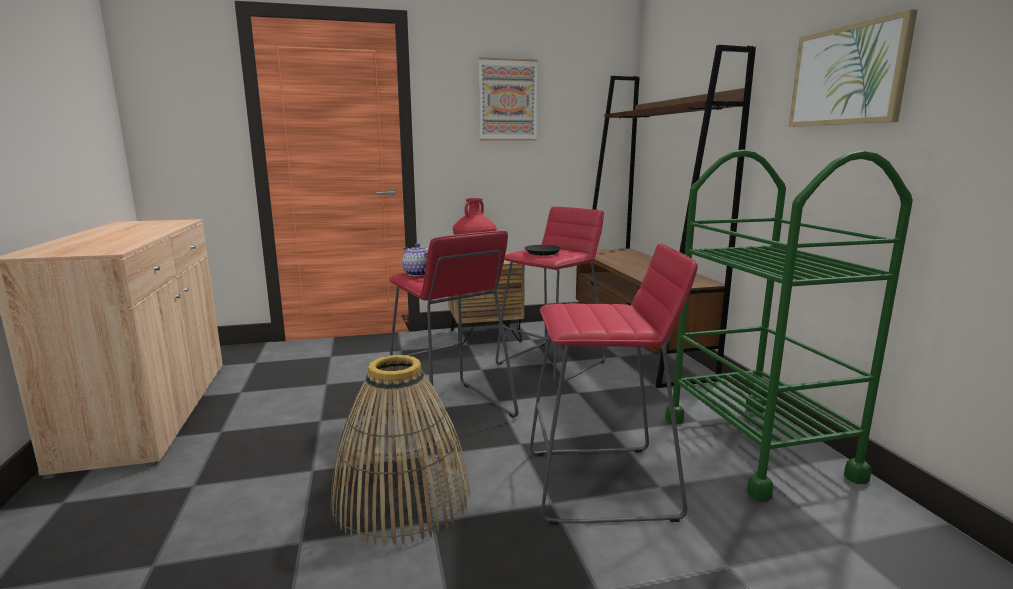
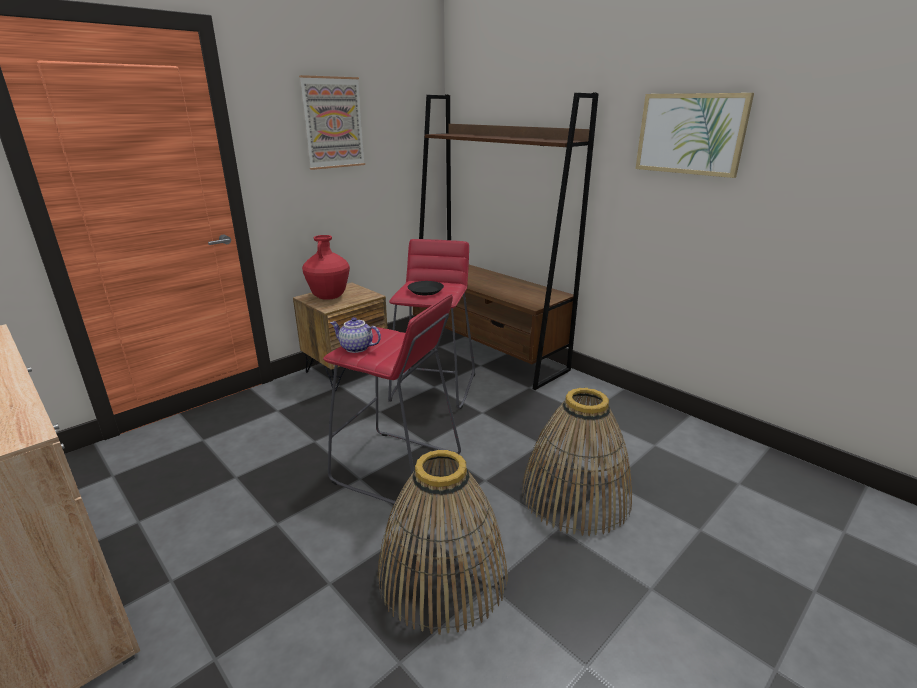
camera: 30 degrees left, 10 degrees up
(602, 484) = (575, 495): red stool -> basket
(756, 447) = (638, 424): green cart -> none

